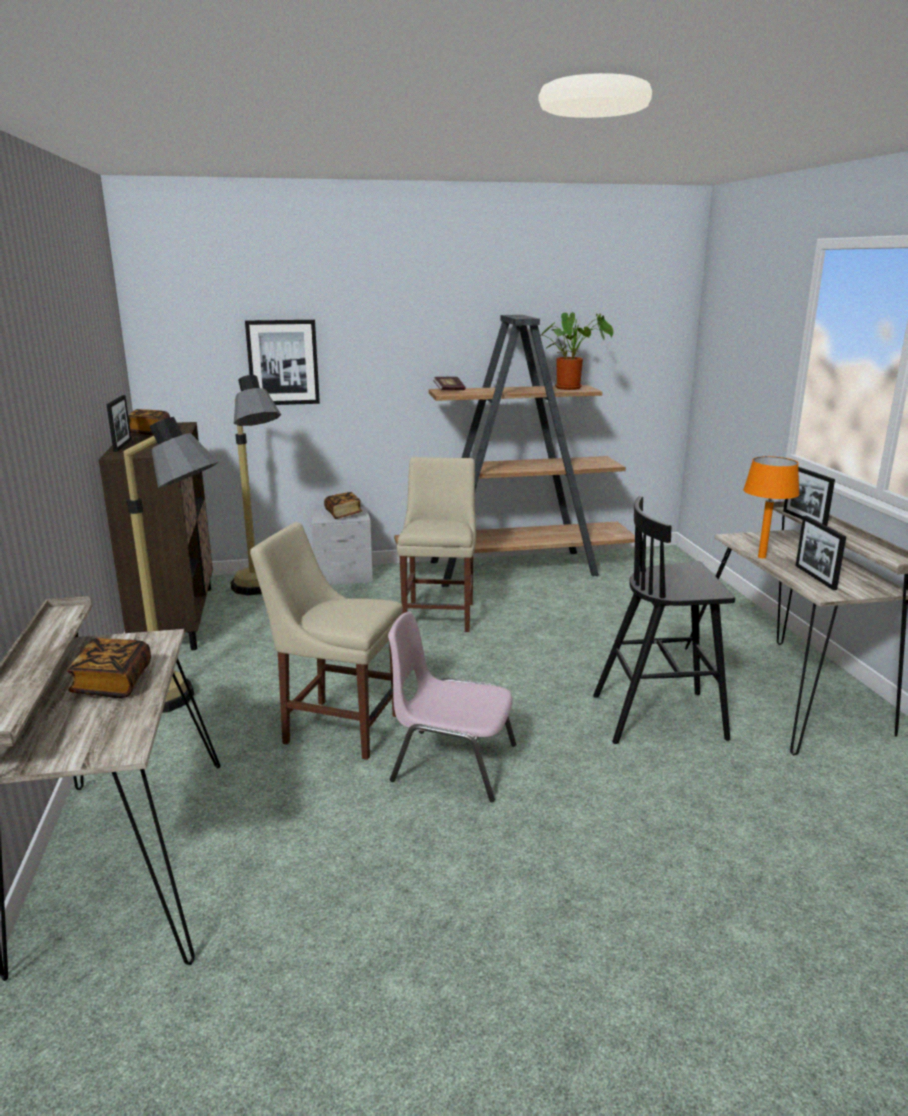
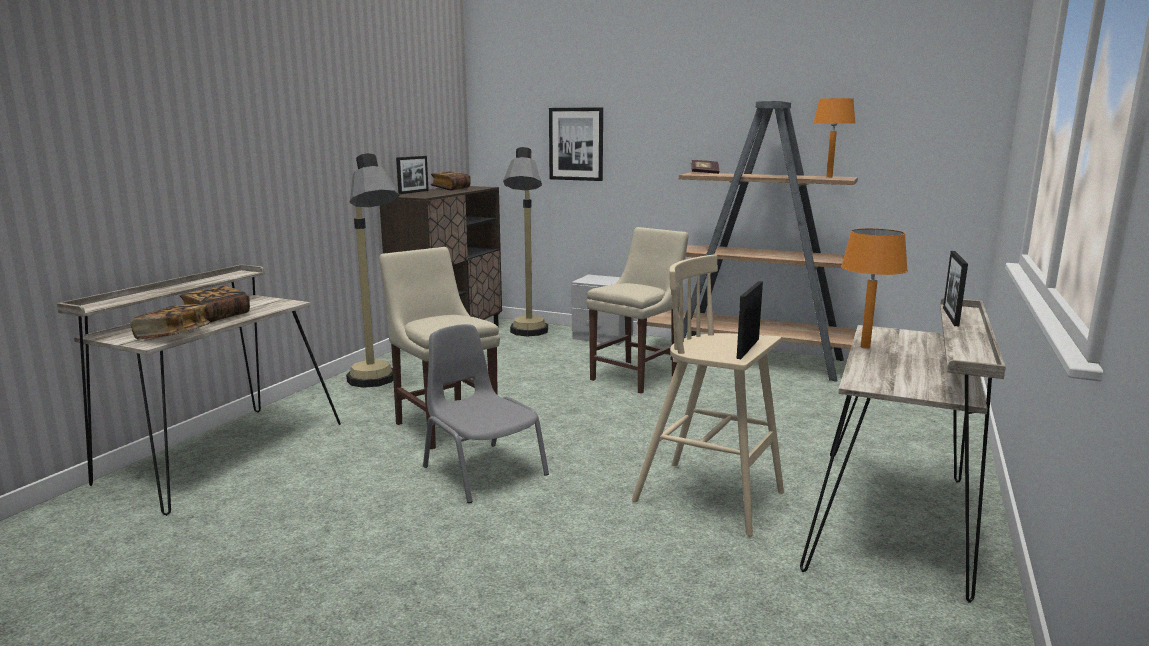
camera: 35 degrees right, 5 degrees down
(343, 514) = (606, 280): book -> book (173, 335)
(452, 763) = (483, 470): pink chair -> grey chair
(571, 388) = (829, 177): potted plant -> orange table lamp
(661, 717) = (711, 498): black stool -> beige stool
(815, 577) = (887, 371): picture frame -> picture frame (748, 348)

